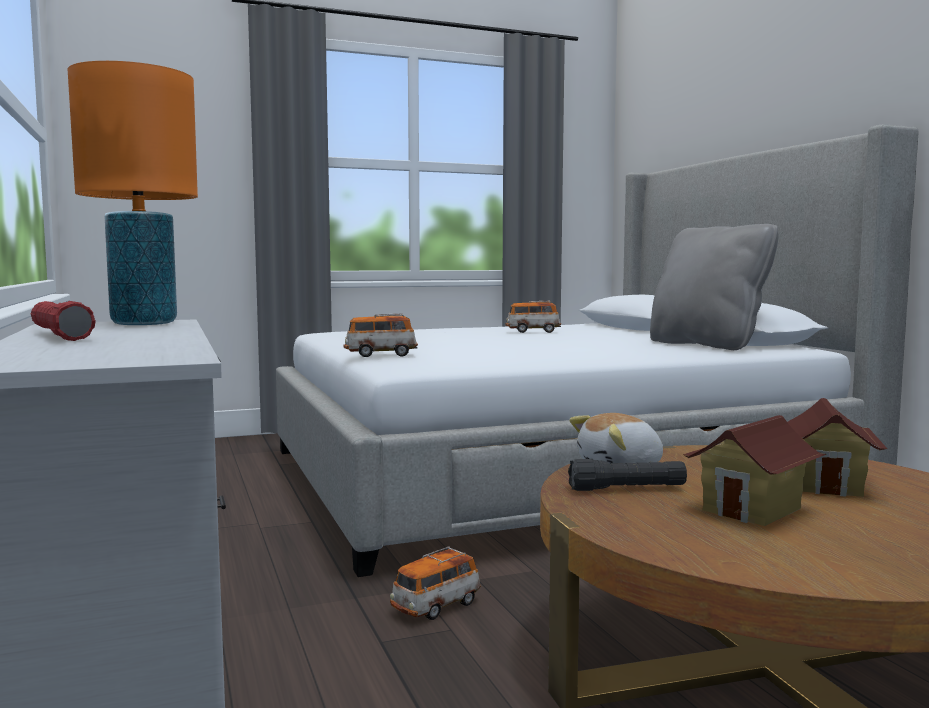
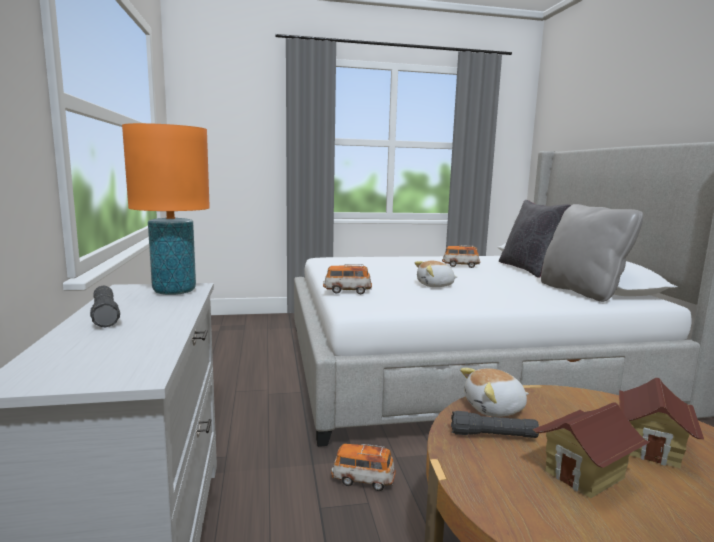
camera: 10 degrees right, 5 degrees up
(60, 336) = (105, 315): red flashlight -> black flashlight
(436, 607) = (363, 480): toy car -> toy car turned 45 degrees clockwise
(506, 347) = (435, 285): none -> plush toy
(628, 332) = (528, 269): none -> black pillow

